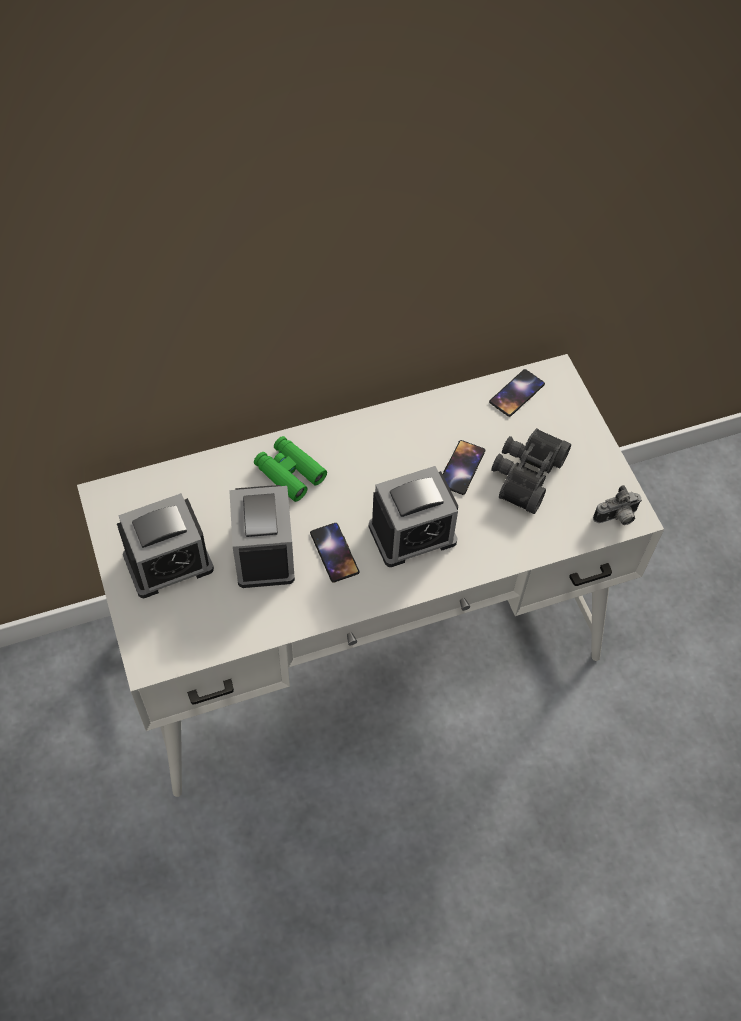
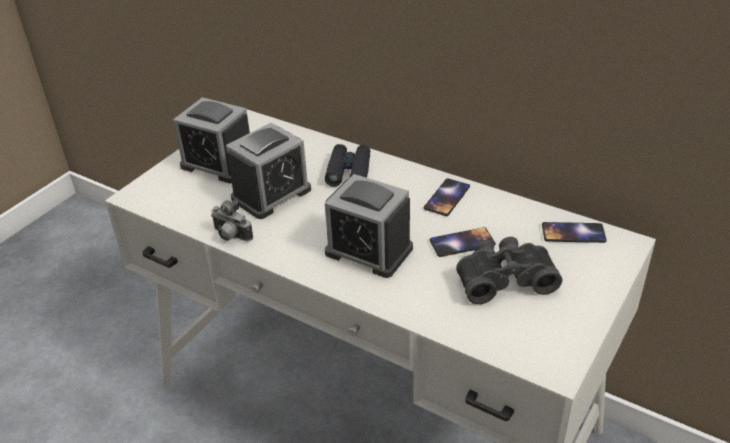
camera: 55 degrees right, 20 degrees down
(289, 473) = (349, 171): green binoculars -> black binoculars
(334, 552) = (307, 224): phone -> phone (447, 197)
(617, 518) = (539, 359): camera -> camera (230, 236)

